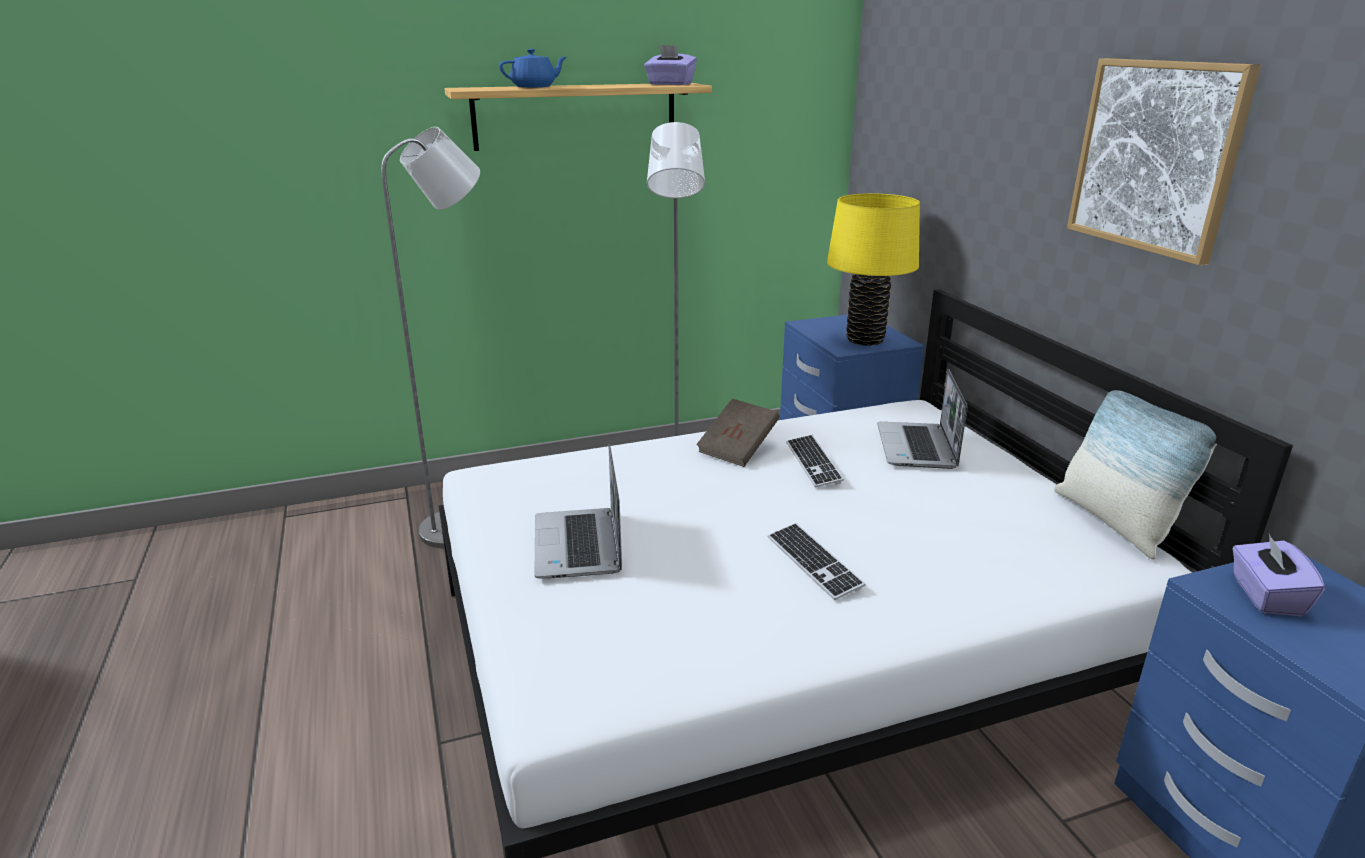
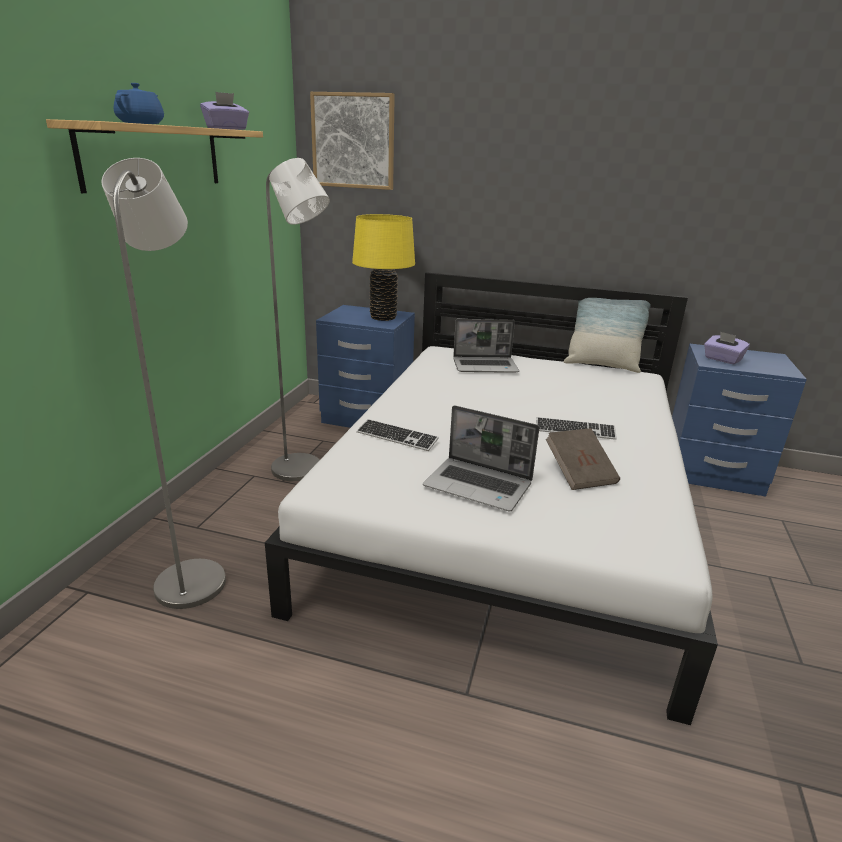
camera: 55 degrees left, 0 degrees up
(738, 449) = (420, 400): brown book -> brown book (579, 473)
(813, 463) = (467, 391): keyboard -> keyboard (397, 437)
(917, 448) = (485, 366): laptop -> laptop turned 45 degrees counterclockwise
(1156, 156) = (586, 170): picture -> picture (353, 141)

